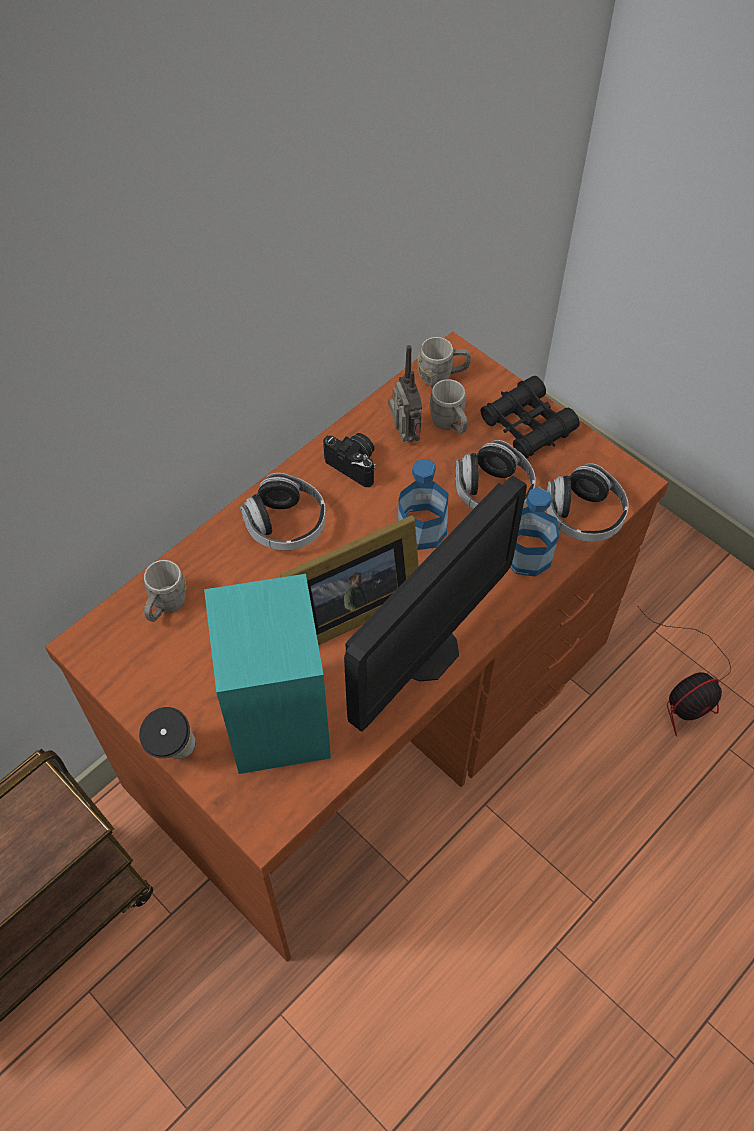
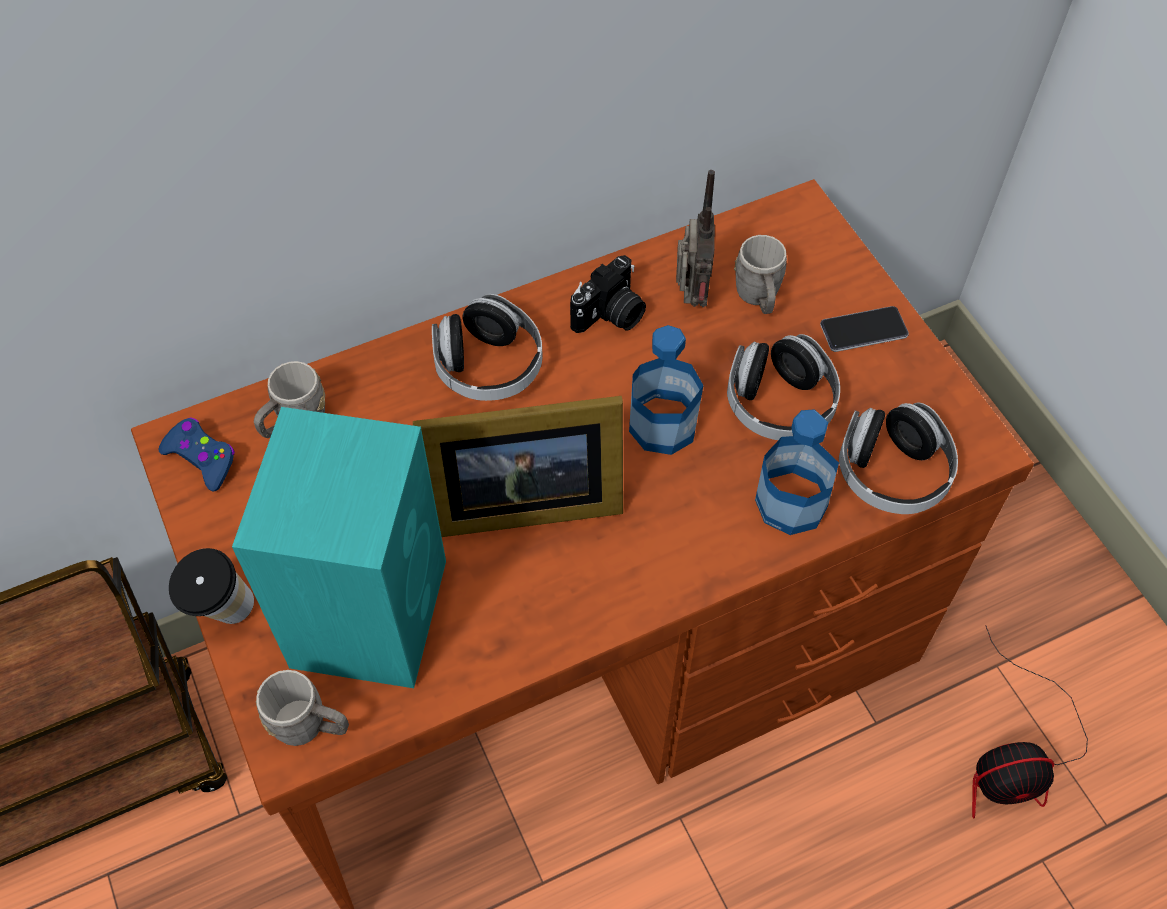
camera: 20 degrees right, 0 degrees up
(108, 651) = (202, 458): none -> blue game controller
(355, 464) = (610, 315): camera -> camera turned 75 degrees clockwise
(426, 651) = (598, 588): monitor -> none
(442, 376) = (775, 233): grey mug -> grey mug (310, 726)
(527, 426) = (863, 330): black binoculars -> phone

